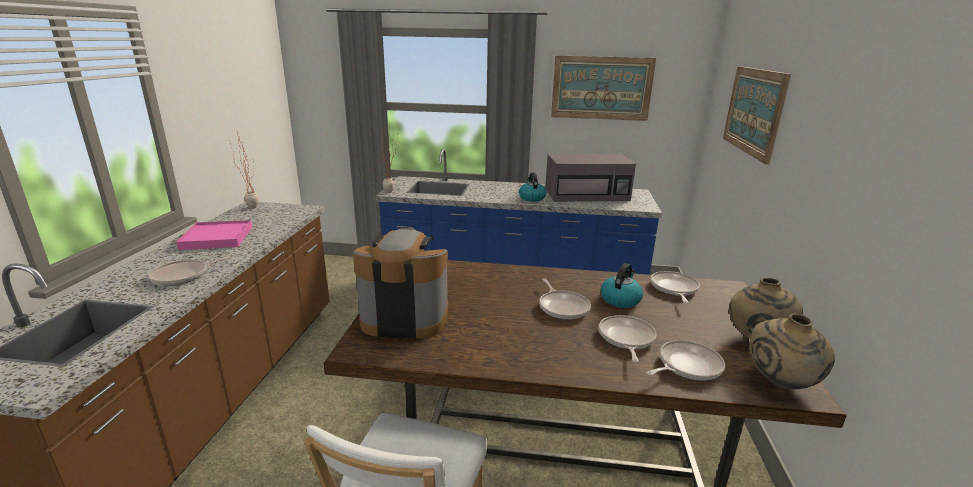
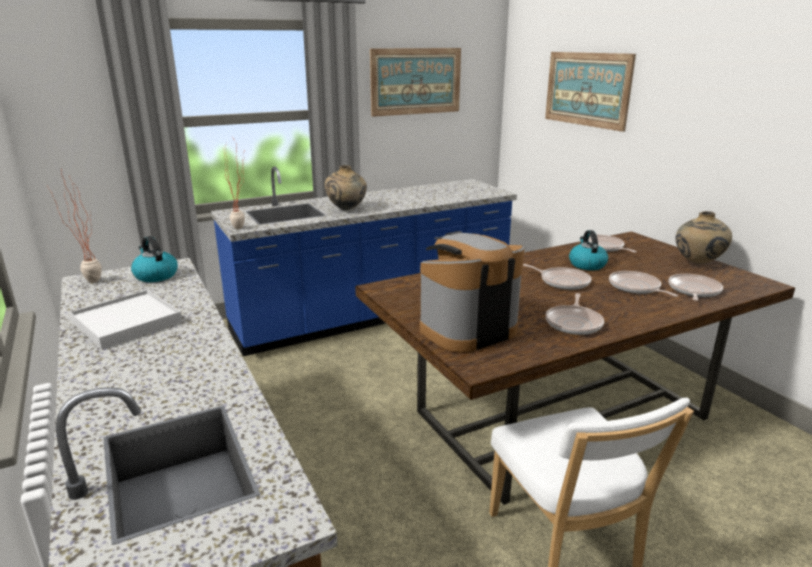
camera: 35 degrees left, 0 degrees up
(183, 276) = (185, 368): frying pan -> frying pan (574, 323)
(217, 238) = (127, 323): pink tray -> white tray
(531, 198) = (395, 204): kettle -> kettle (155, 275)
(587, 194) = (435, 191): grey microwave -> none
(780, 383) = (747, 283): beige vase -> beige vase (347, 210)

